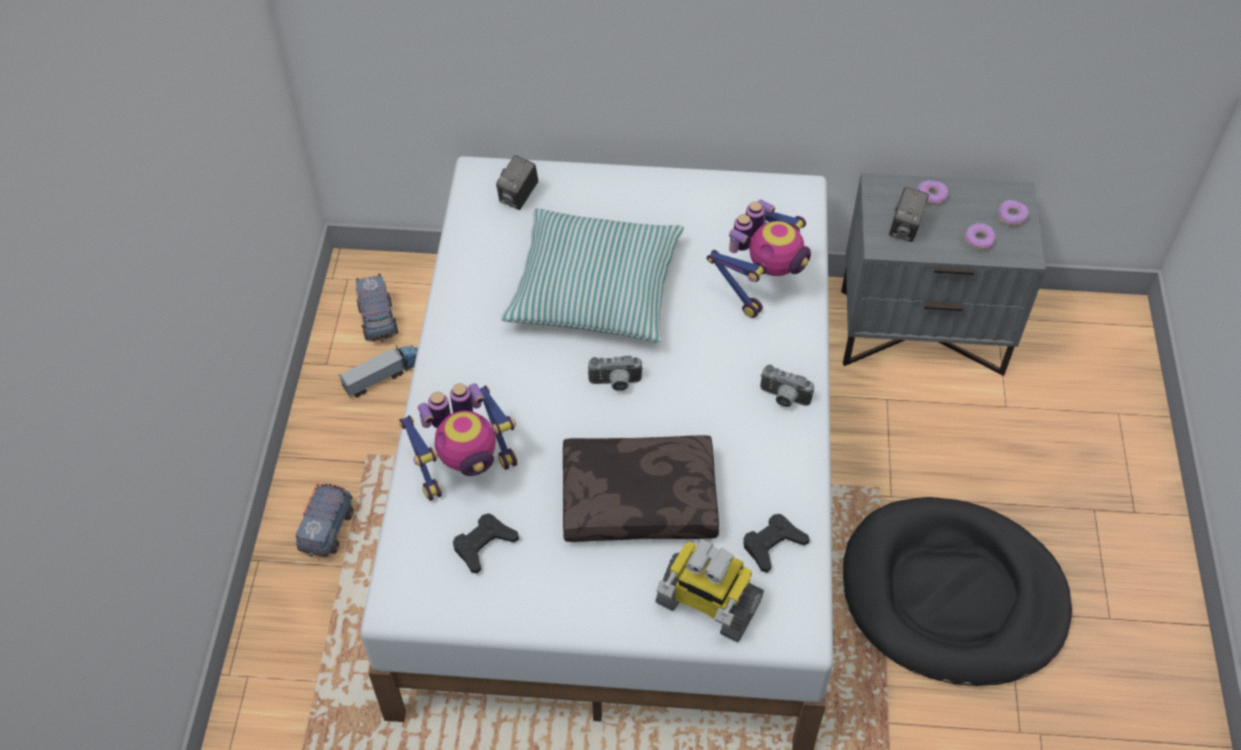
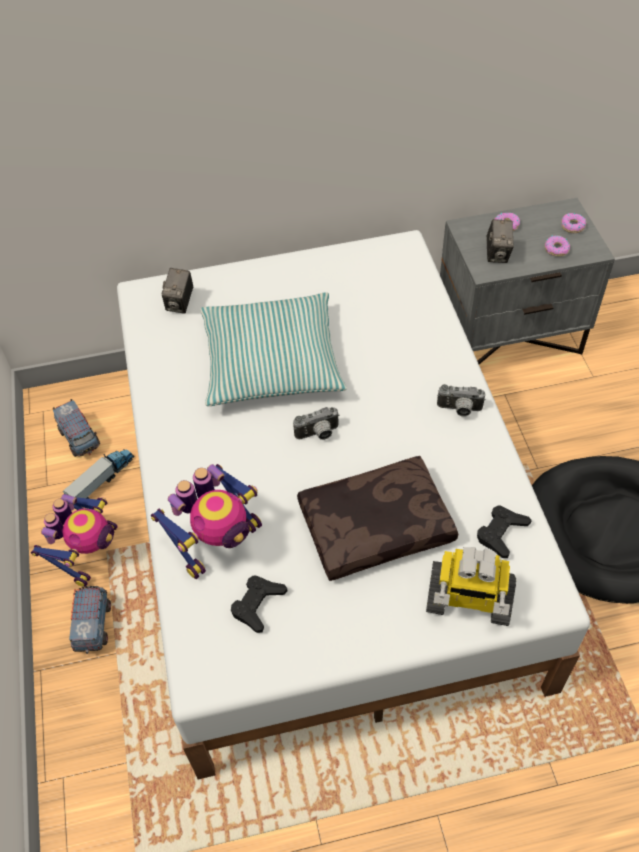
camera: 15 degrees left, 0 degrees up
(761, 283) = (404, 323): toy robot -> toy robot (88, 553)

